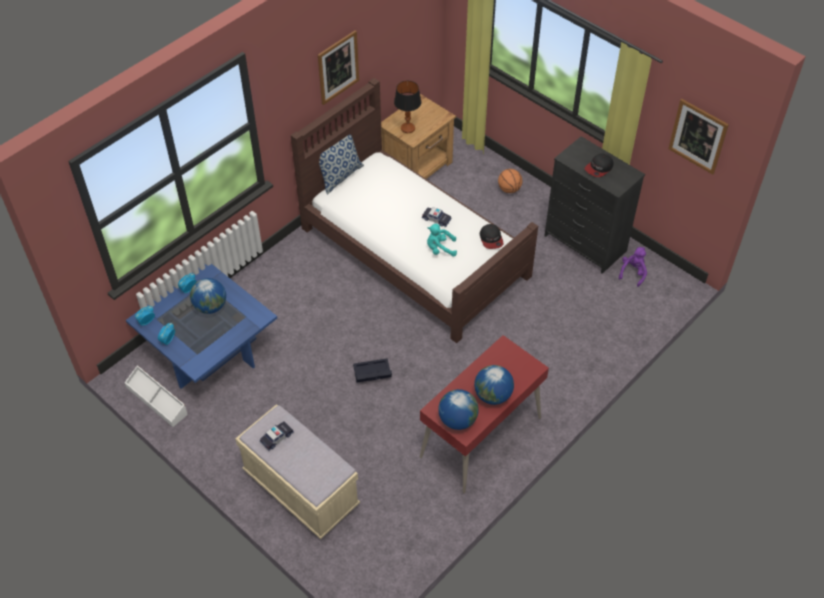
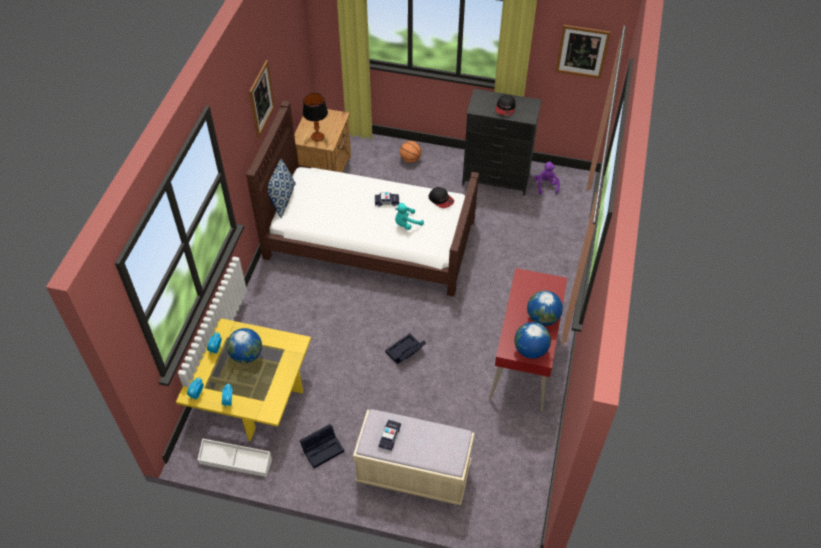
camera: 30 degrees left, 0 degrees up
(209, 349) = (252, 395): blue coffee table -> yellow coffee table
(237, 426) = (323, 448): none -> black storage box

